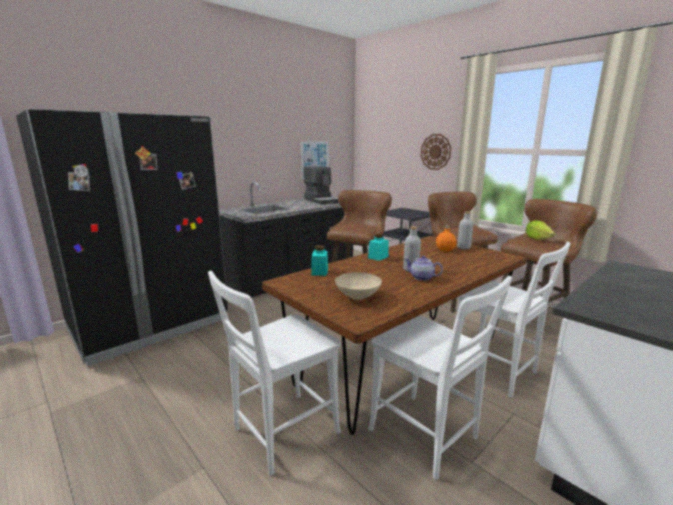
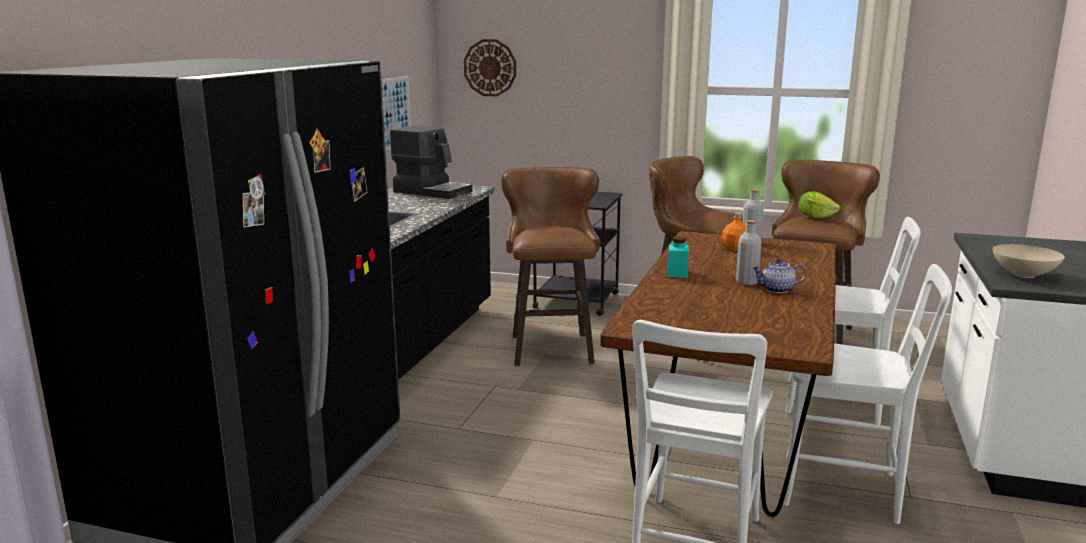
camera: 30 degrees left, 0 degrees up
(319, 272) = (647, 306): turquoise jar -> none
(358, 297) = (755, 326): beige bowl -> beige bowl (1025, 275)
(435, 152) = (613, 92): wall clock -> wall clock (490, 68)

